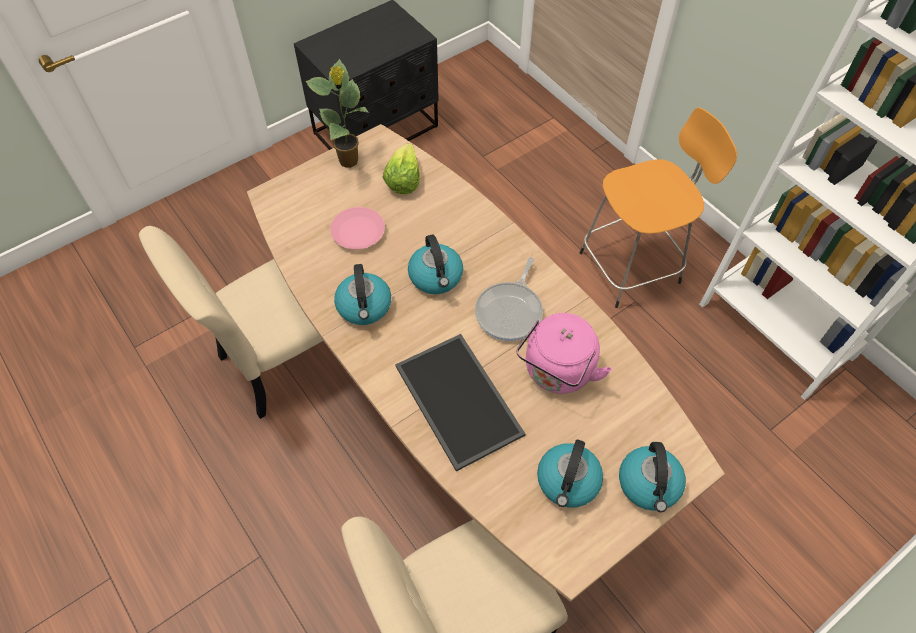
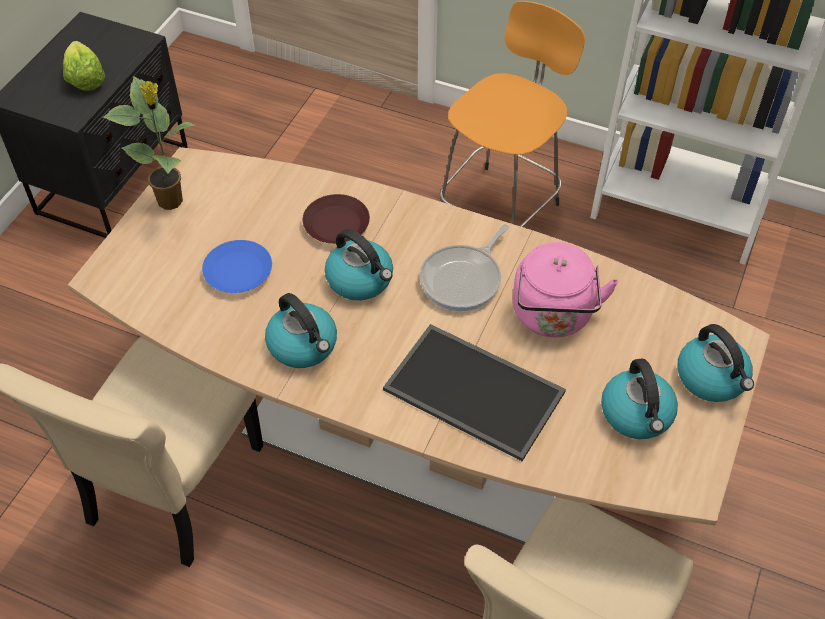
camera: 30 degrees left, 5 degrees down
(358, 232) = (238, 271): pink plate -> blue plate
(403, 180) = (250, 195): lettuce -> lettuce (85, 79)
(448, 227) = (336, 224): none -> brown plate
(510, 311) = (464, 279): frying pan -> frying pan turned 45 degrees clockwise

